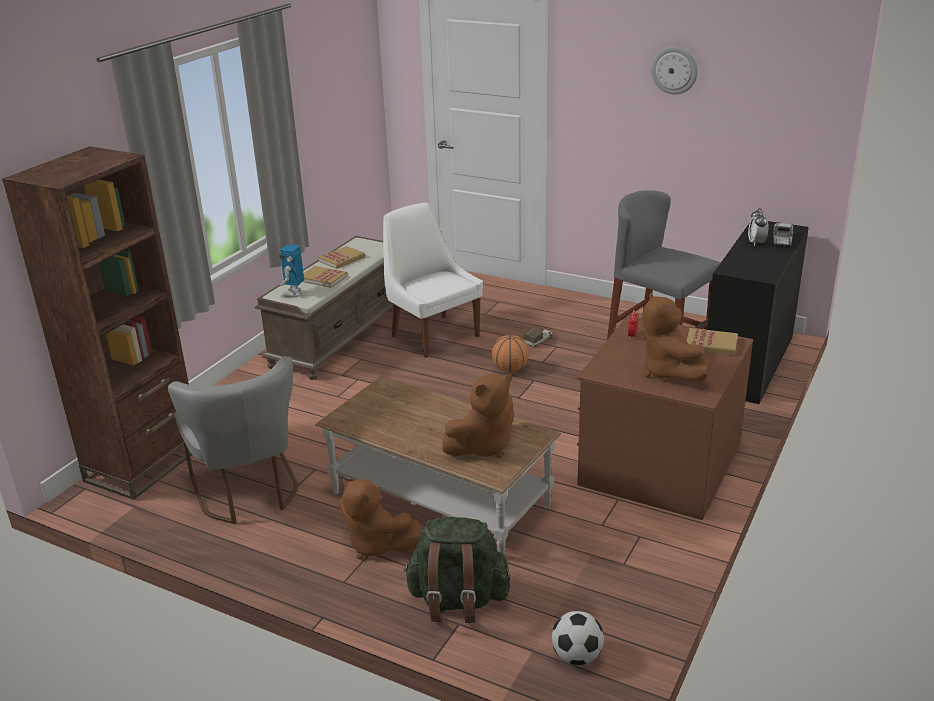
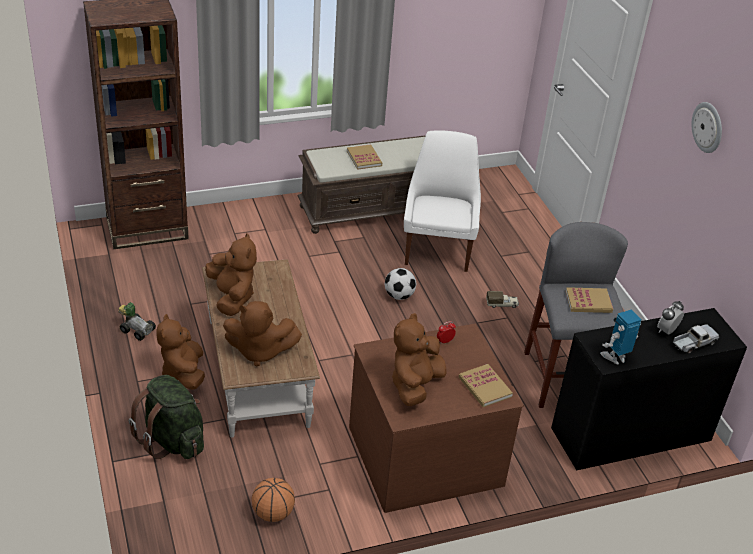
camera: 40 degrees right, 10 degrees up
(249, 493) = (169, 288): grey chair -> none
(271, 544) = (137, 329): none -> toy car
(293, 294) = (327, 160): toy robot -> toy robot (615, 357)
(342, 259) = (401, 149): book -> book (588, 302)
(387, 426) = (232, 297): none -> brown plush toy
(510, 369) = (445, 313): basketball -> basketball (273, 513)
(576, 657) = (178, 524): football -> football (399, 296)

